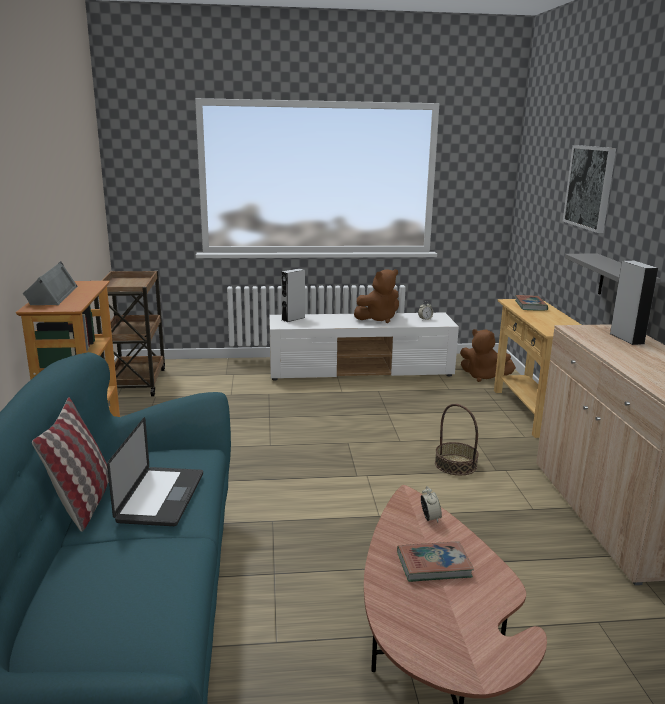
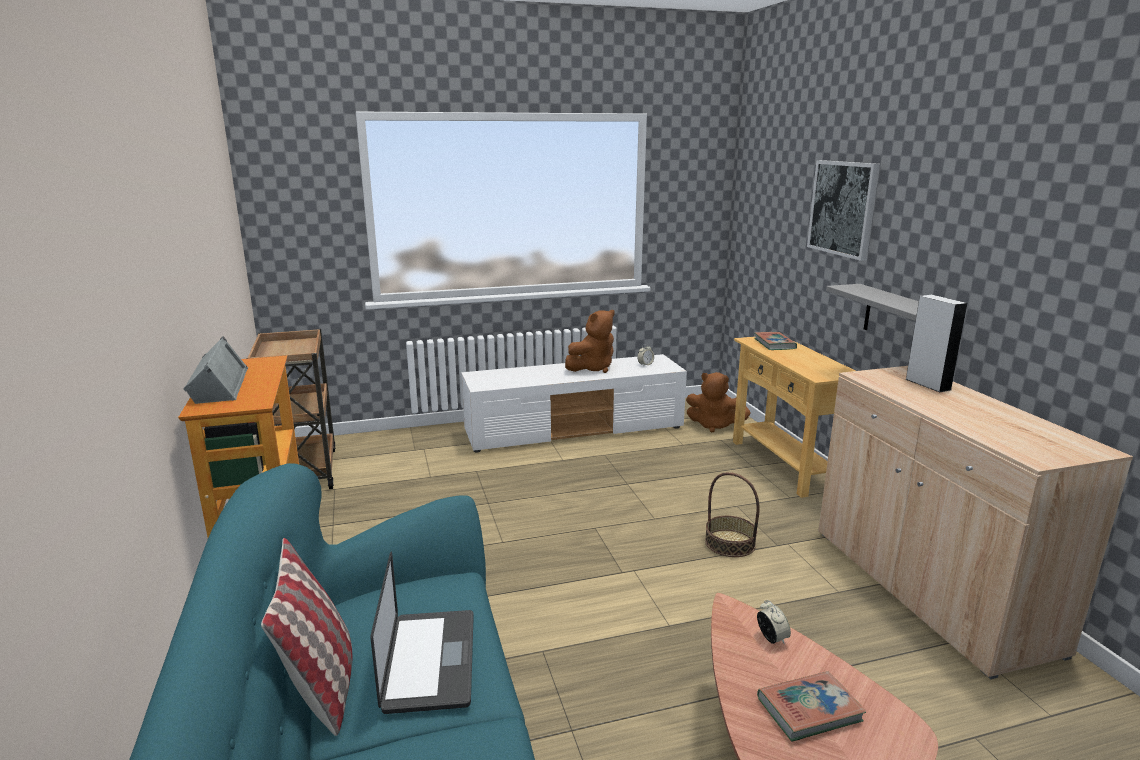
camera: 10 degrees left, 0 degrees up
(293, 318) = (492, 375): grey speaker -> none

